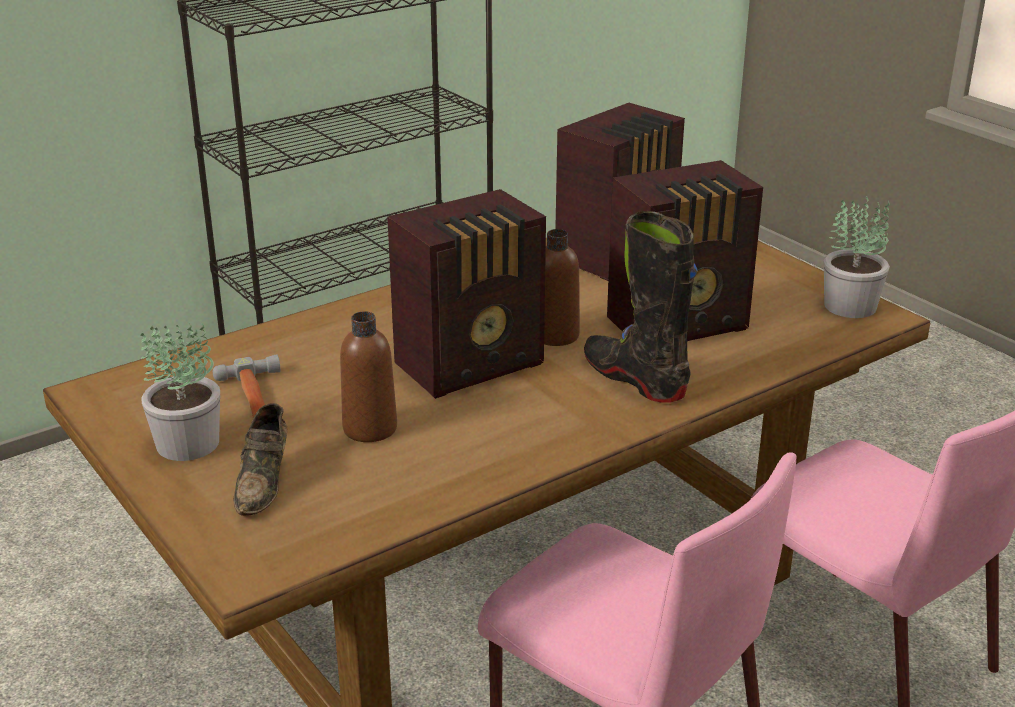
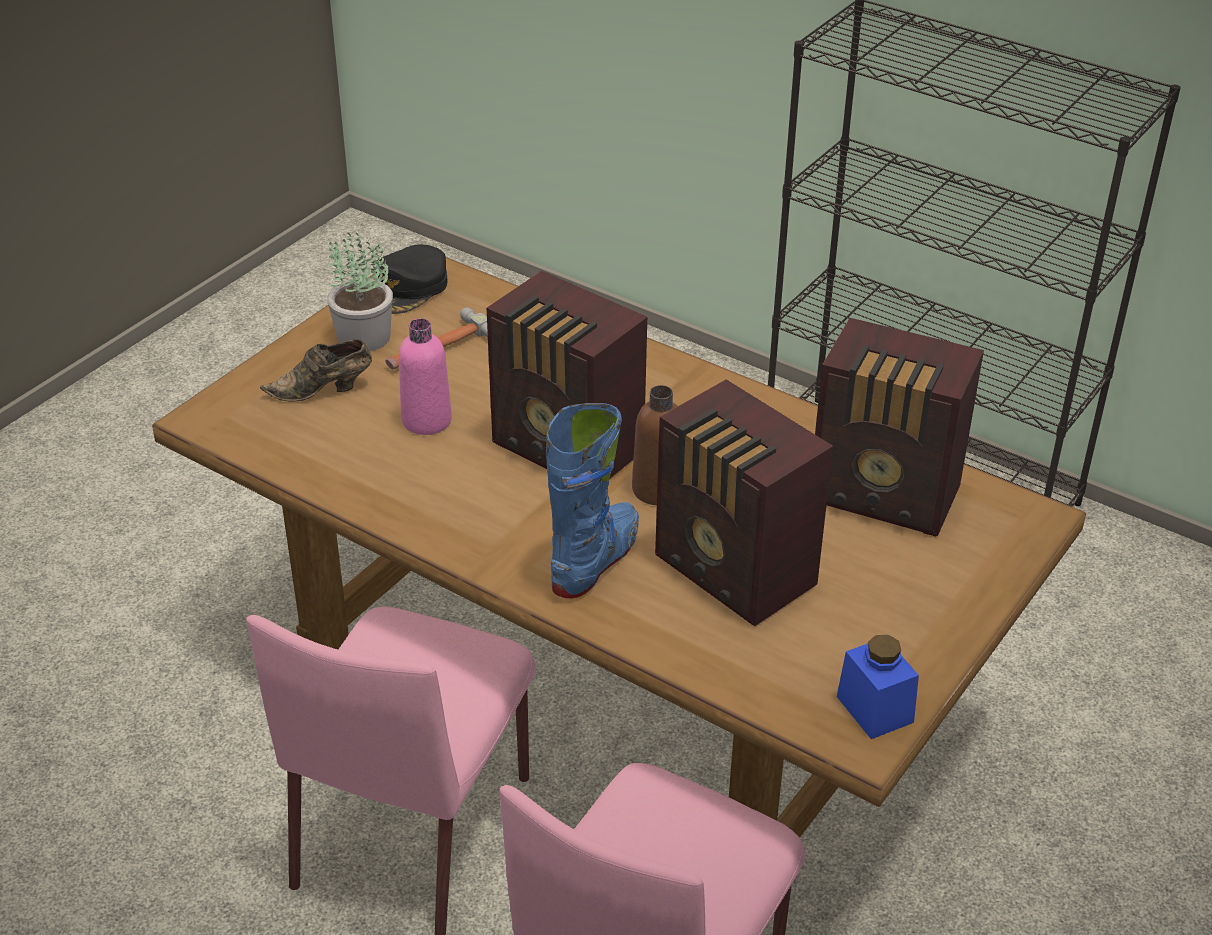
camera: 70 degrees right, 10 degrees up
(124, 404) = (408, 288): none -> black cap
(370, 428) = (426, 420): brown bottle -> pink bottle
(635, 379) = (595, 561): black boot -> blue boot
(850, 305) = (875, 709): potted plant -> blue jar

